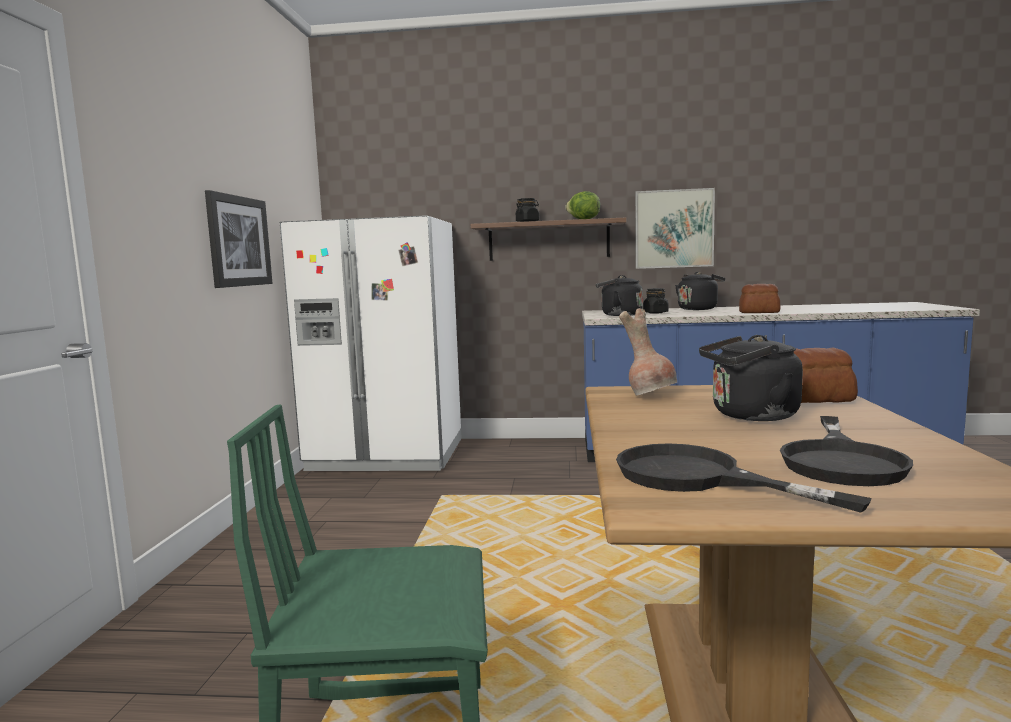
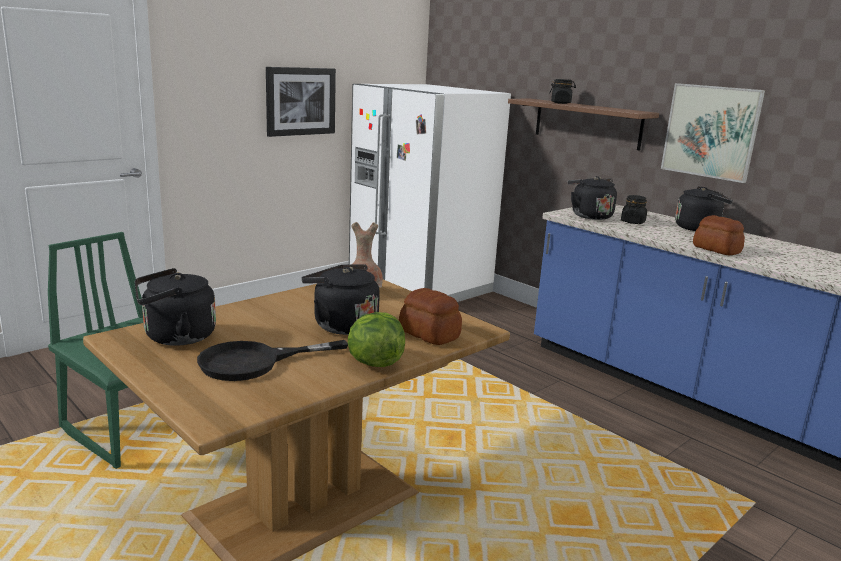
camera: 40 degrees right, 10 degrees up
(583, 219) = (608, 108): lettuce -> lettuce (374, 363)
(697, 477) = (175, 337): black frying pan -> black kettle

